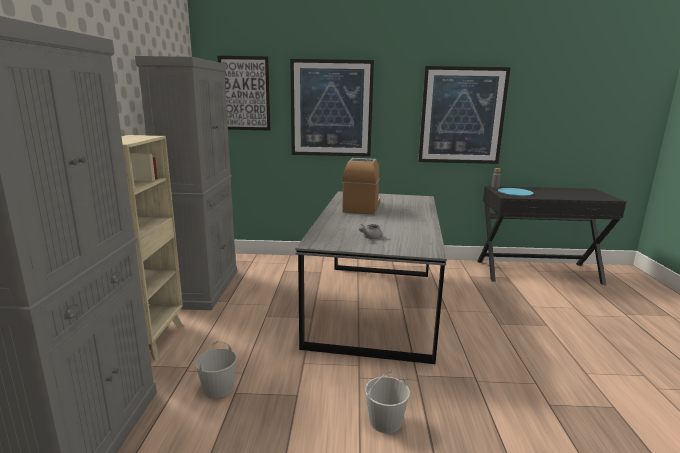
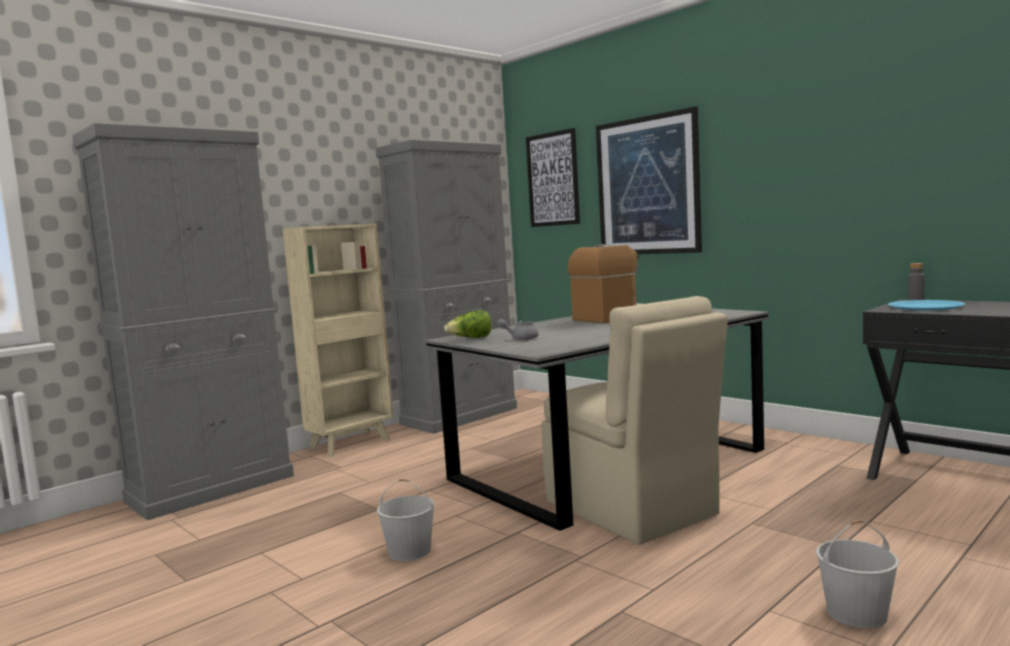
camera: 45 degrees right, 10 degrees down
(218, 387) = (335, 485): white bucket -> white bucket (857, 612)
(331, 242) = (470, 338): none -> lettuce
(442, 334) = (632, 510): none -> beige chair
(462, 116) = (844, 172): picture -> none

